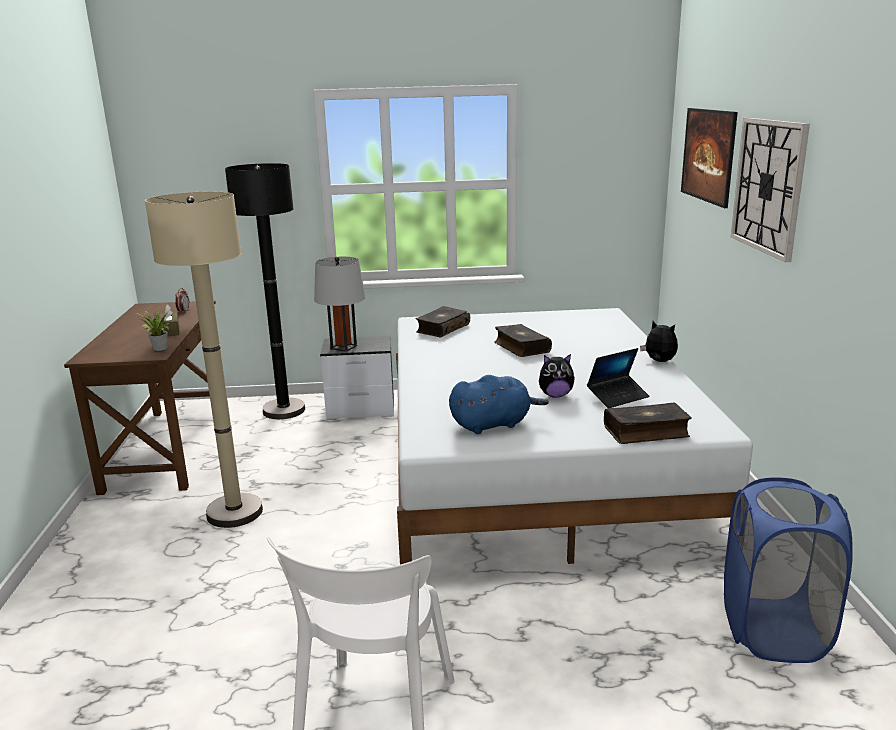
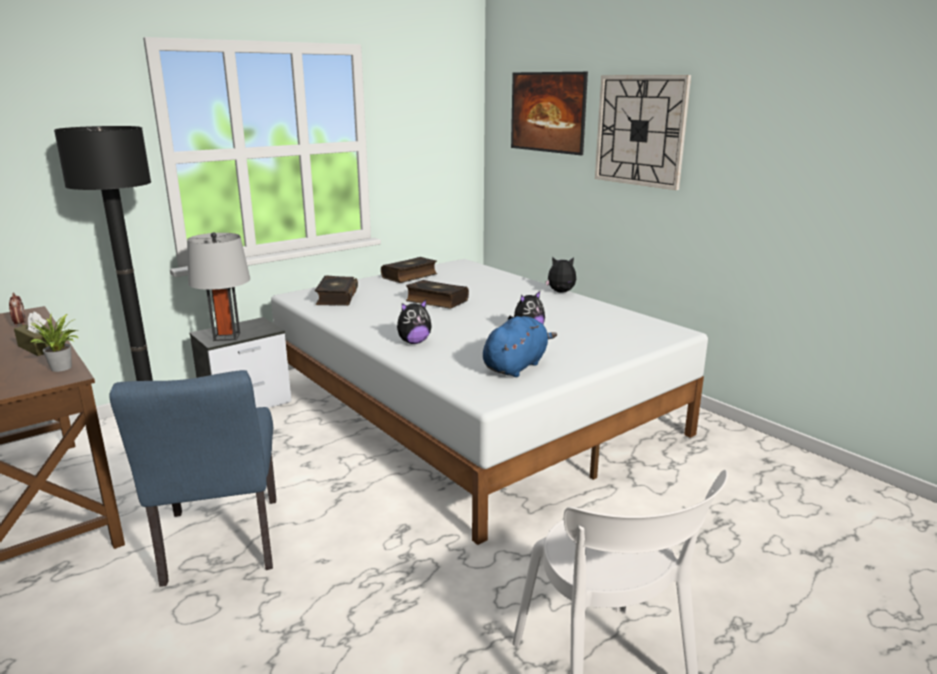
camera: 35 degrees left, 0 degrees up
(234, 512) = (220, 547): beige floor lamp -> blue chair
(443, 382) = (414, 342): none -> plush toy
(617, 397) = (574, 323): laptop -> none
(646, 432) = (636, 344): book -> book (410, 276)
(773, 630) = (769, 475): blue laundry basket -> none

